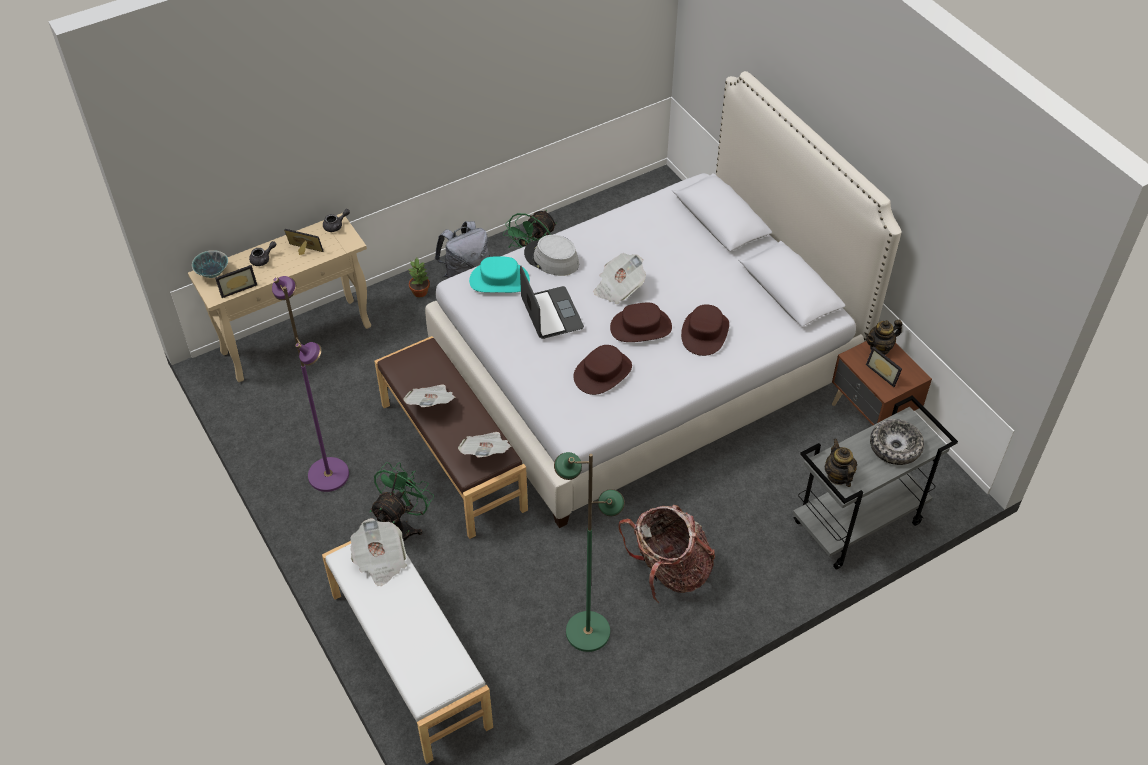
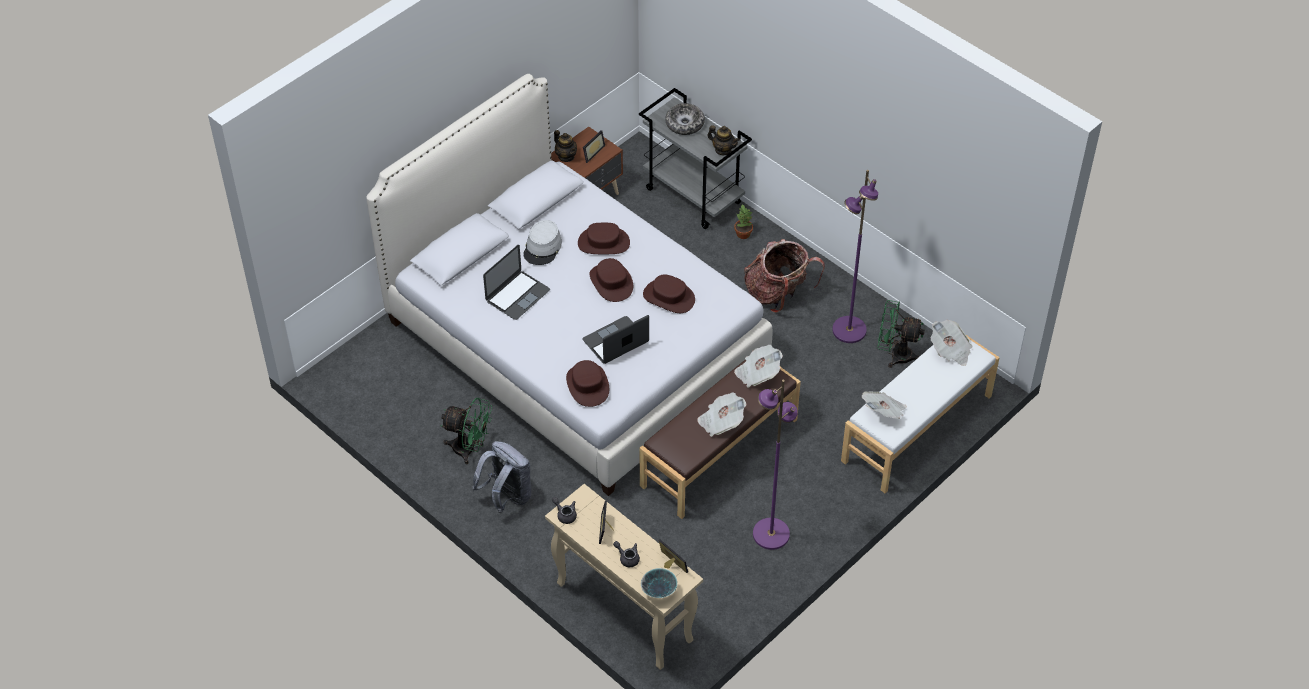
camera: 105 degrees left, 0 degrees up
(402, 527) = (803, 467): green fan -> green fan (895, 355)
(420, 292) = (531, 530): potted plant -> potted plant (743, 234)
(499, 280) = (587, 385): turquoise hat -> brown hat
(551, 259) = (548, 357): grey hat -> grey hat (543, 248)
(587, 631) = (848, 330): green floor lamp -> purple floor lamp
(618, 288) = (570, 304): newspaper -> newspaper (950, 351)
(645, 250) = (517, 295): none -> laptop
(838, 476) = (723, 150): teapot -> teapot turned 120 degrees counterclockwise

